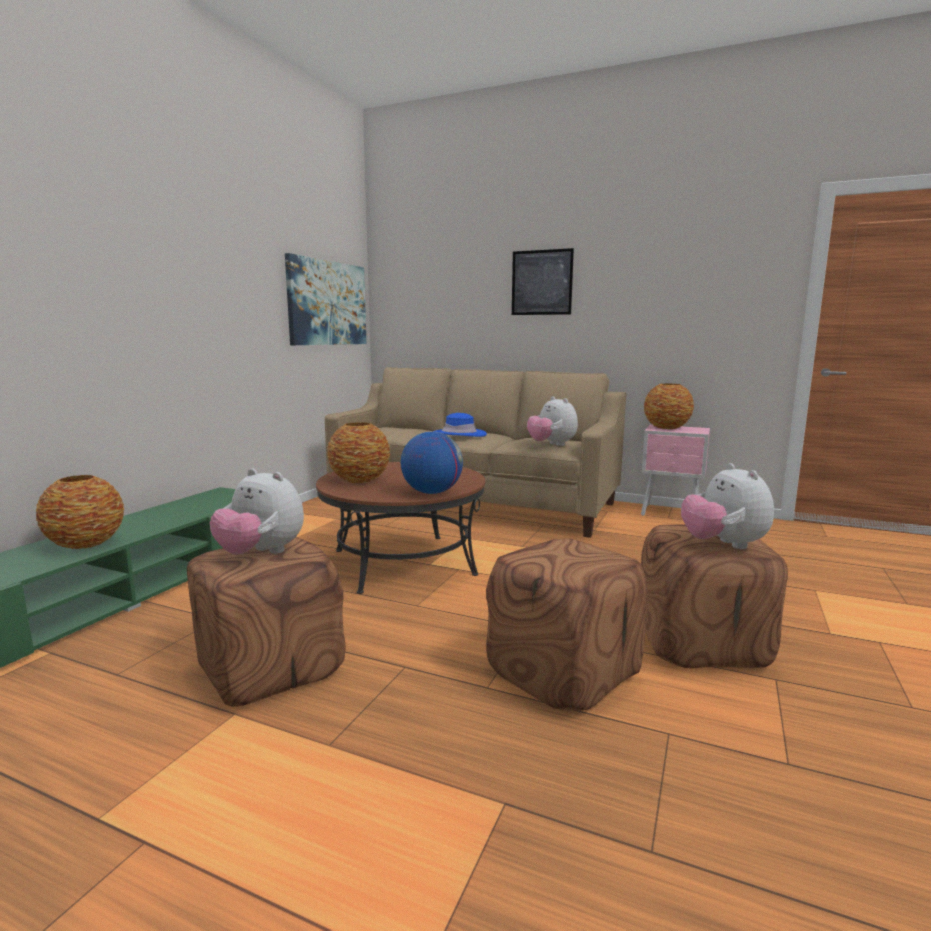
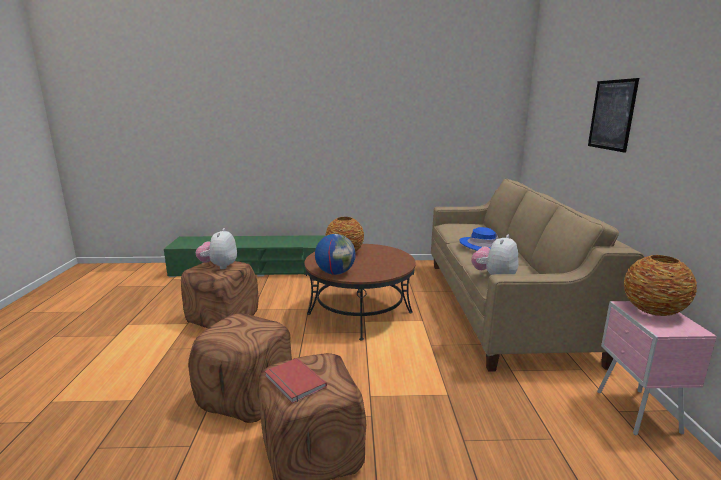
camera: 65 degrees right, 5 degrees up
(85, 544) = (254, 242): vase -> none
(327, 303) = (469, 126): picture -> none
(723, 545) = (293, 382): plush toy -> red book

